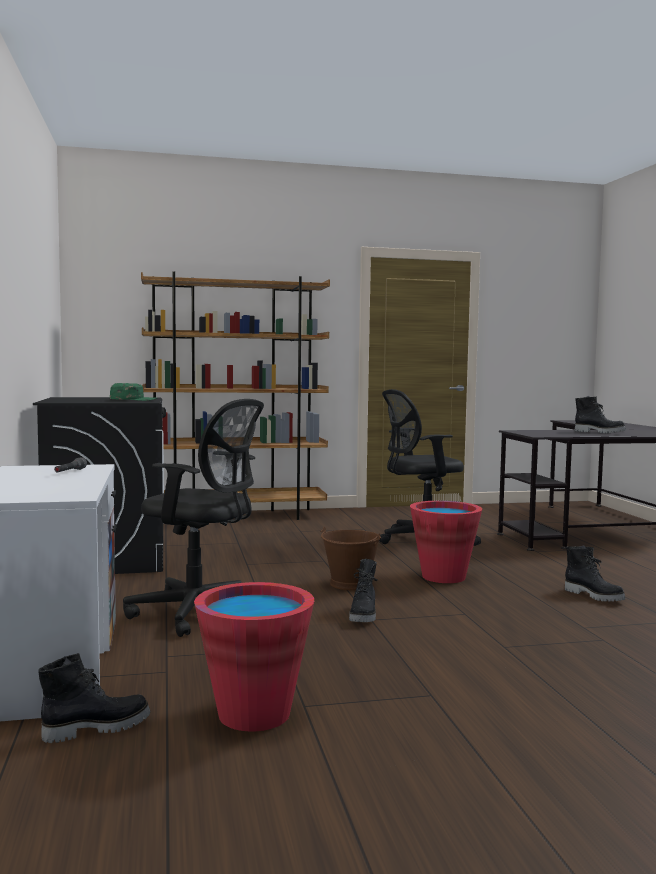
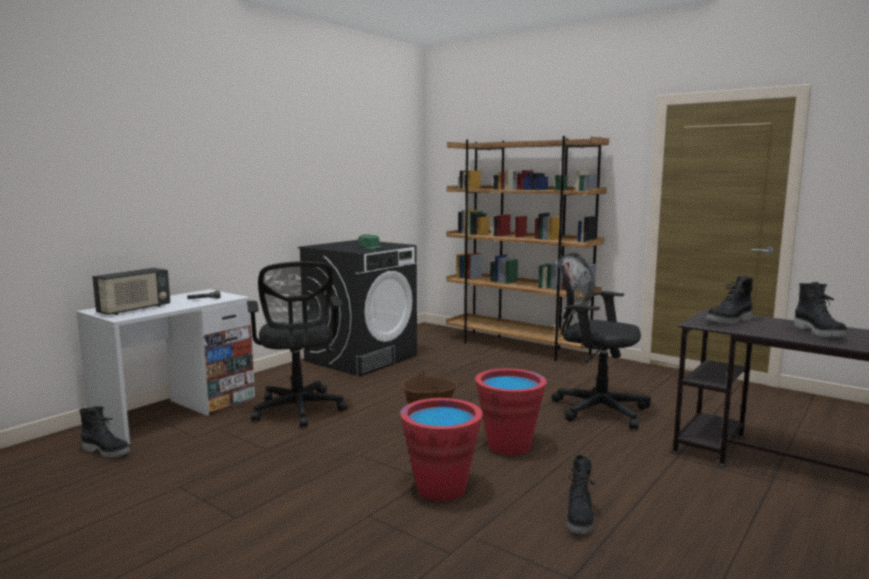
camera: 50 degrees right, 5 degrees up
(39, 490) = (134, 309): none -> radio
(254, 714) = (155, 478): red bucket -> red bucket (441, 488)
(364, 615) = (366, 450): black boot -> black boot (730, 321)

